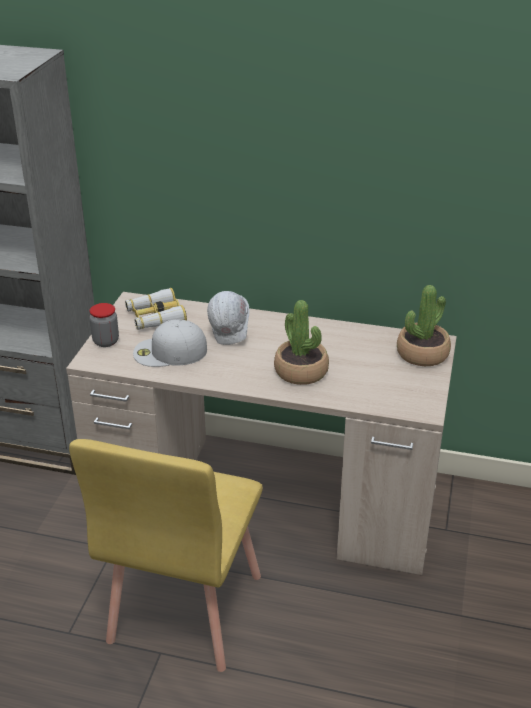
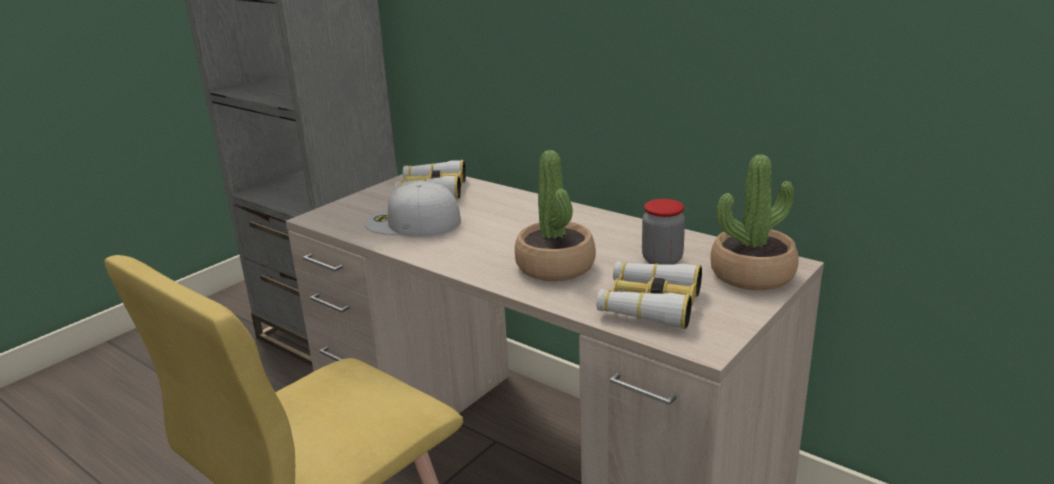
camera: 25 degrees right, 10 degrees down
(106, 341) = (354, 204): jar -> jar (662, 260)
(230, 336) = (500, 218): white hard hat -> none
(378, 389) = (649, 304): none -> binoculars

